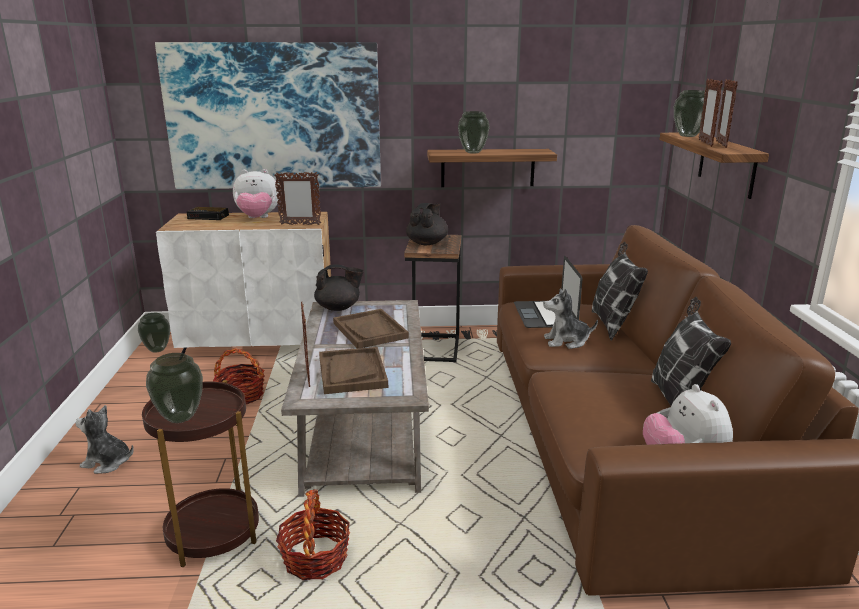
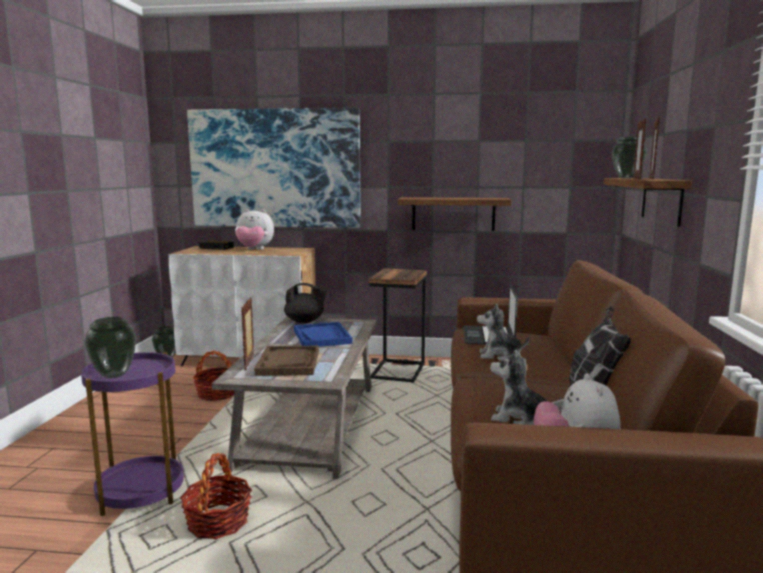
camera: 10 degrees right, 10 degrees down
(107, 462) = (85, 433): plush toy -> plush toy (519, 419)
(213, 533) = (141, 493): brown side table -> purple side table
(300, 224) = (285, 253): picture frame -> none
(370, 330) = (322, 337): brown tray -> blue tray
(427, 243) = (392, 273): black teapot -> none
(473, 152) = (437, 198): vase -> none
(613, 324) = (553, 348): pillow -> none

